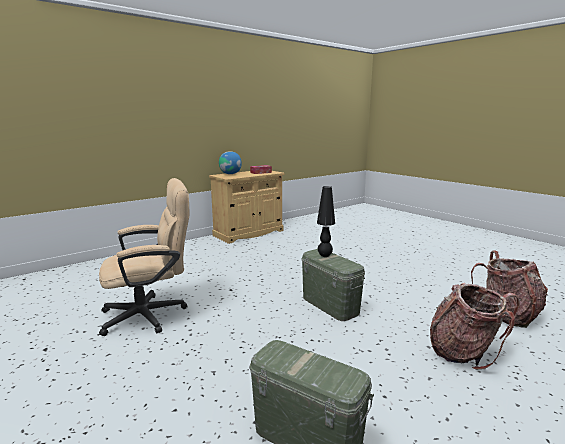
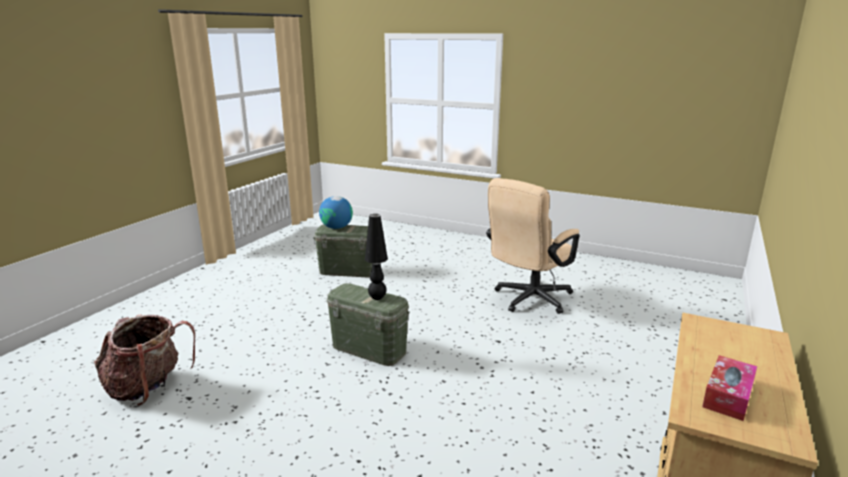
camera: 155 degrees right, 5 degrees up
(230, 174) = (766, 355): globe -> globe (336, 227)
(464, 352) = (234, 331): backpack -> none

